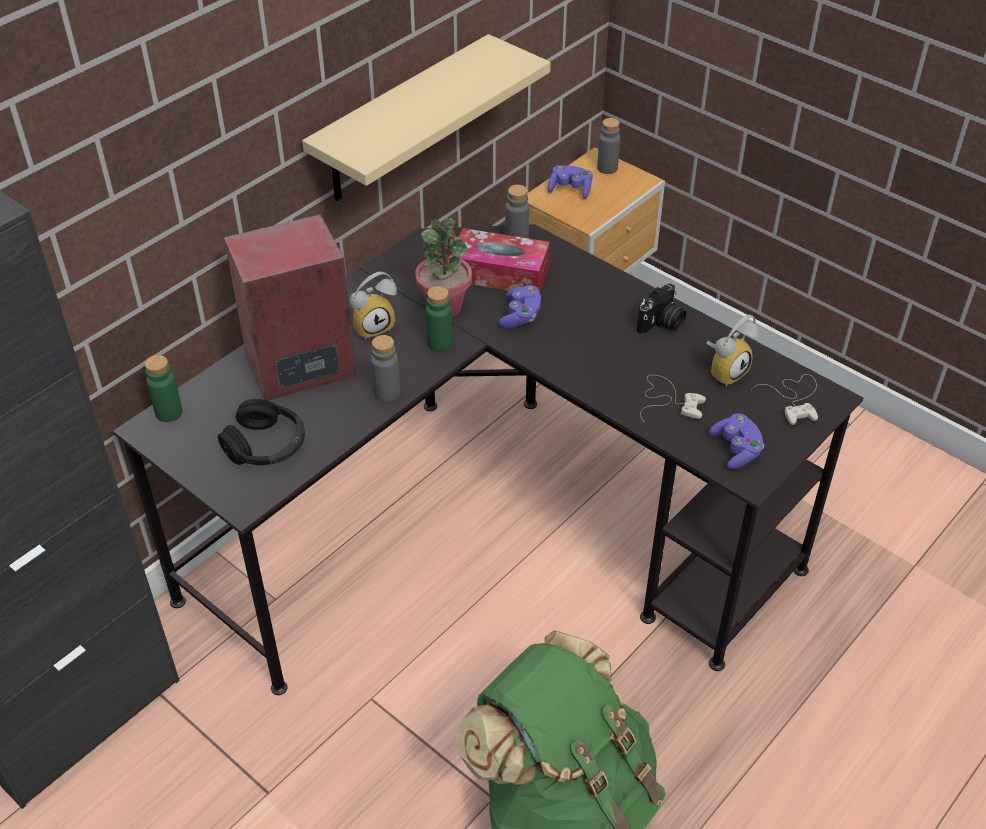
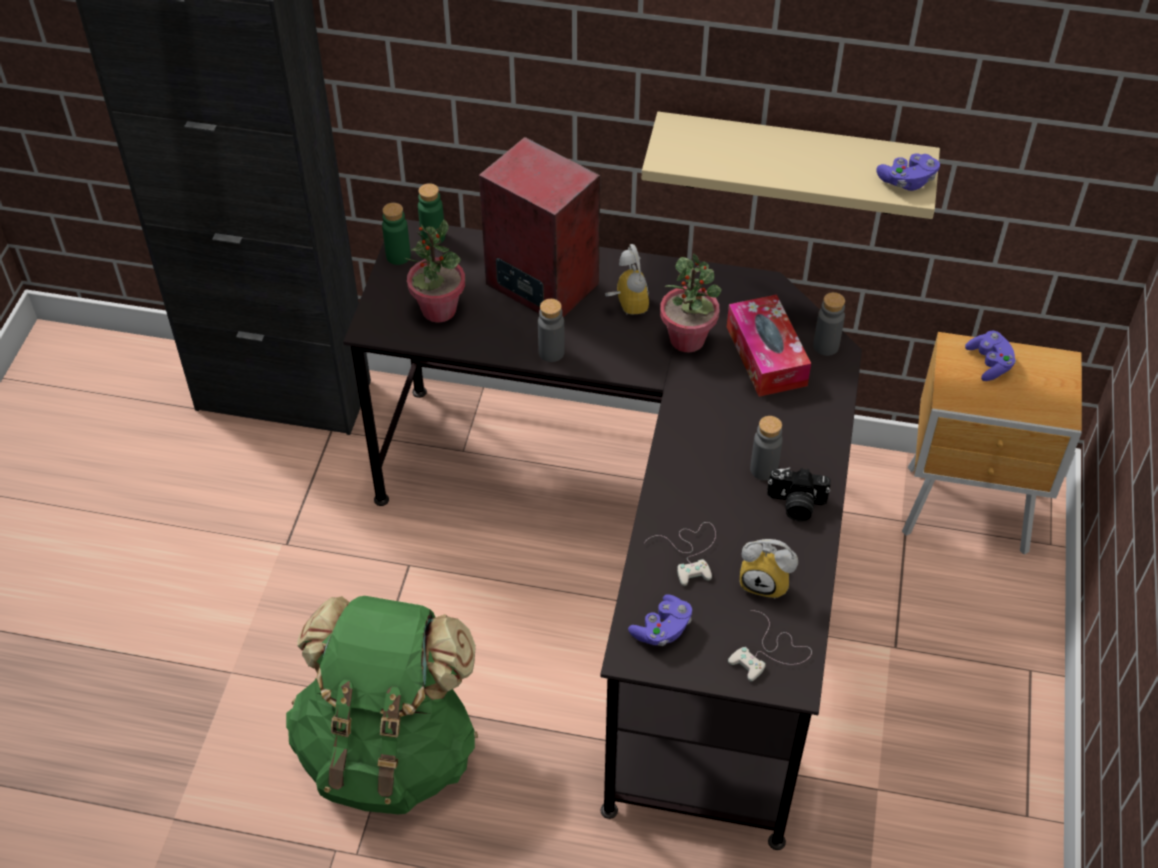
camera: 60 degrees right, 5 degrees up
(266, 446) = (438, 310): black headphones -> potted plant
(373, 326) = (625, 305): alarm clock -> alarm clock turned 135 degrees counterclockwise
(440, 343) = (639, 358): green bottle -> green bottle (398, 256)
(520, 316) = (719, 396): purple game controller -> purple game controller (907, 181)
(607, 168) = (1054, 377): grey bottle -> grey bottle (763, 469)

